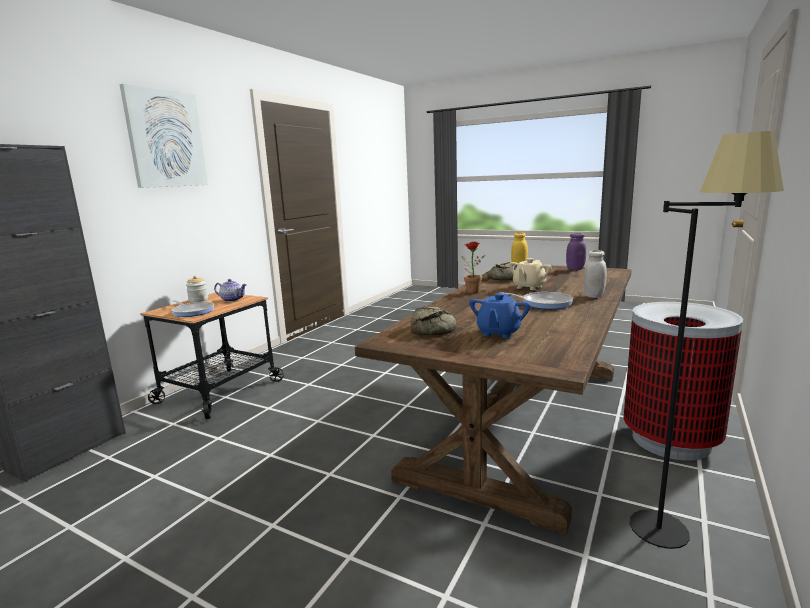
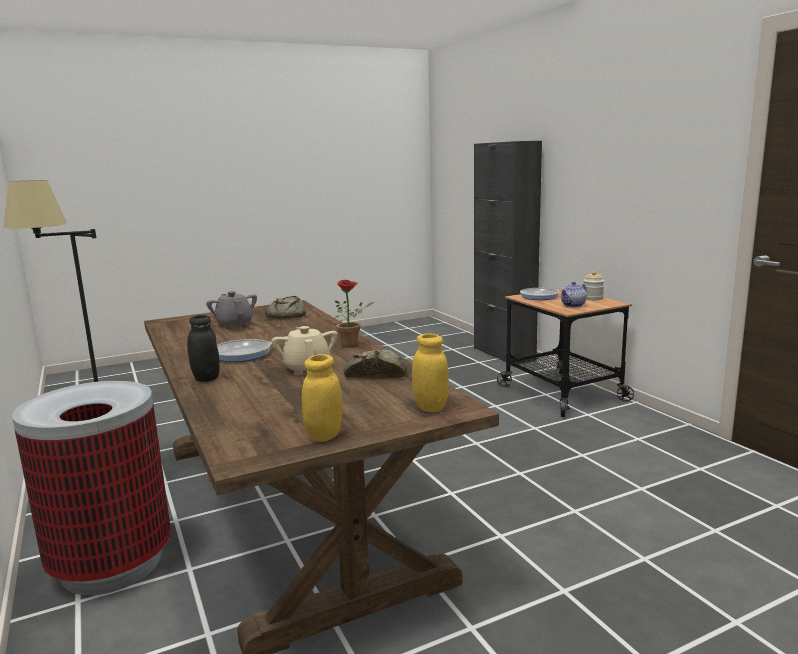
camera: 125 degrees right, 0 degrees up
(165, 139) = (625, 121): picture -> none
(498, 333) = (234, 324): blue teapot -> grey teapot
(575, 269) = (324, 435): purple jar -> yellow jar
(593, 296) = (206, 378): white jar -> black jar

